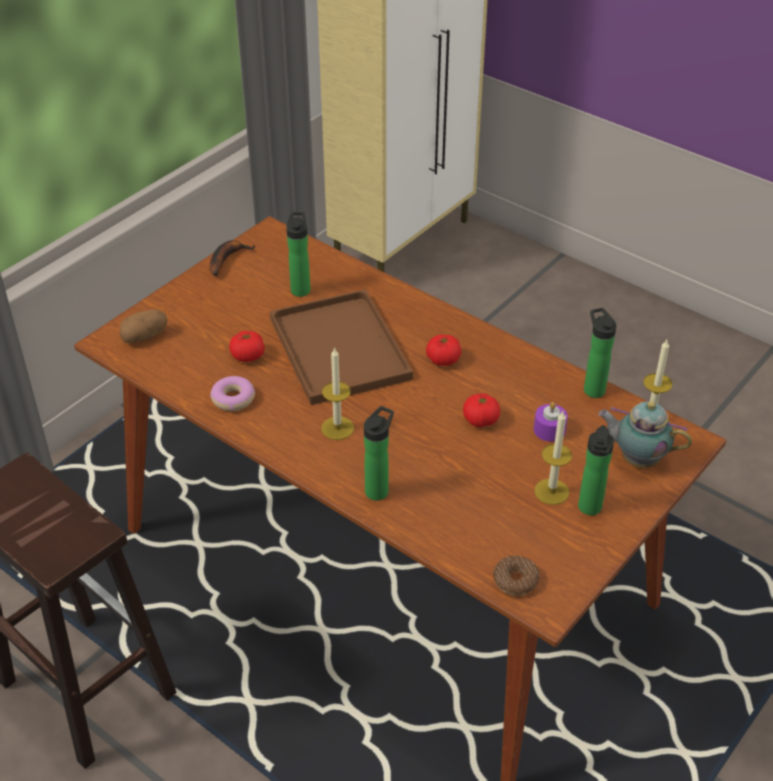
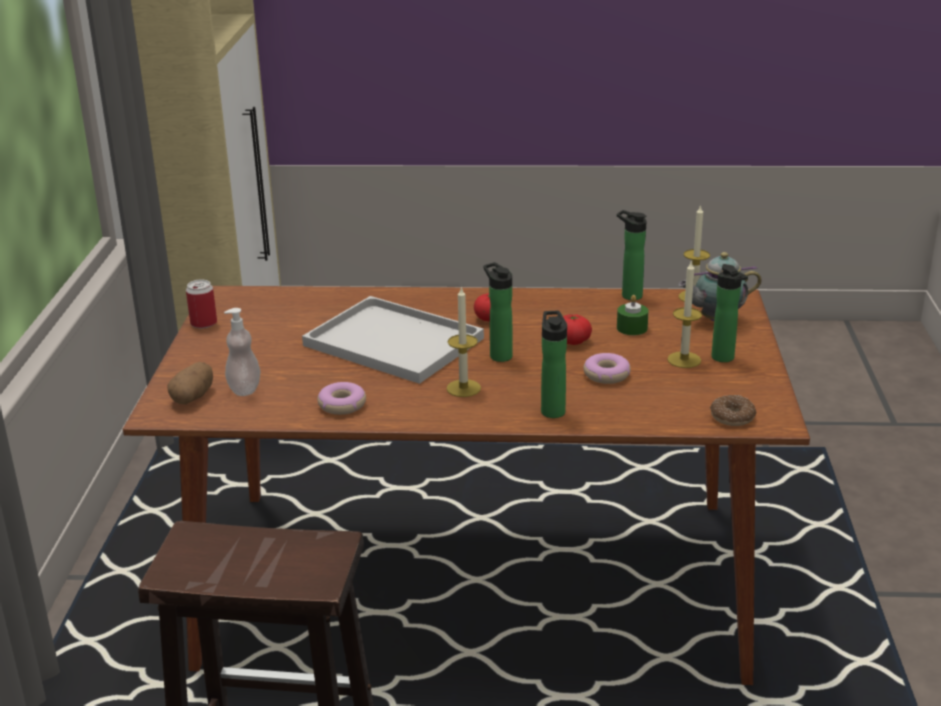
camera: 35 degrees left, 15 degrees down
(185, 345) = (244, 389): none -> soap dispenser
(226, 259) = (203, 323): banana -> can
(248, 356) = (316, 374): tomato -> none
(300, 288) = (303, 319): bottle -> bottle (499, 355)
(337, 347) = (390, 342): brown tray -> white tray
(465, 474) = (606, 375): none -> donut
(549, 430) = (632, 328): purple candle -> green candle

